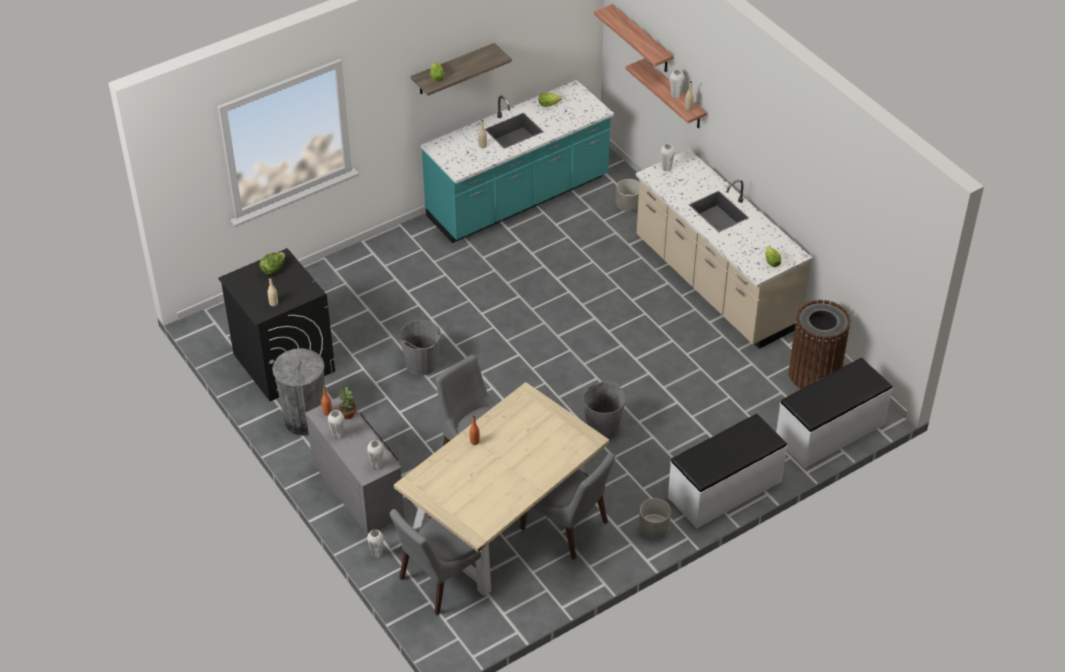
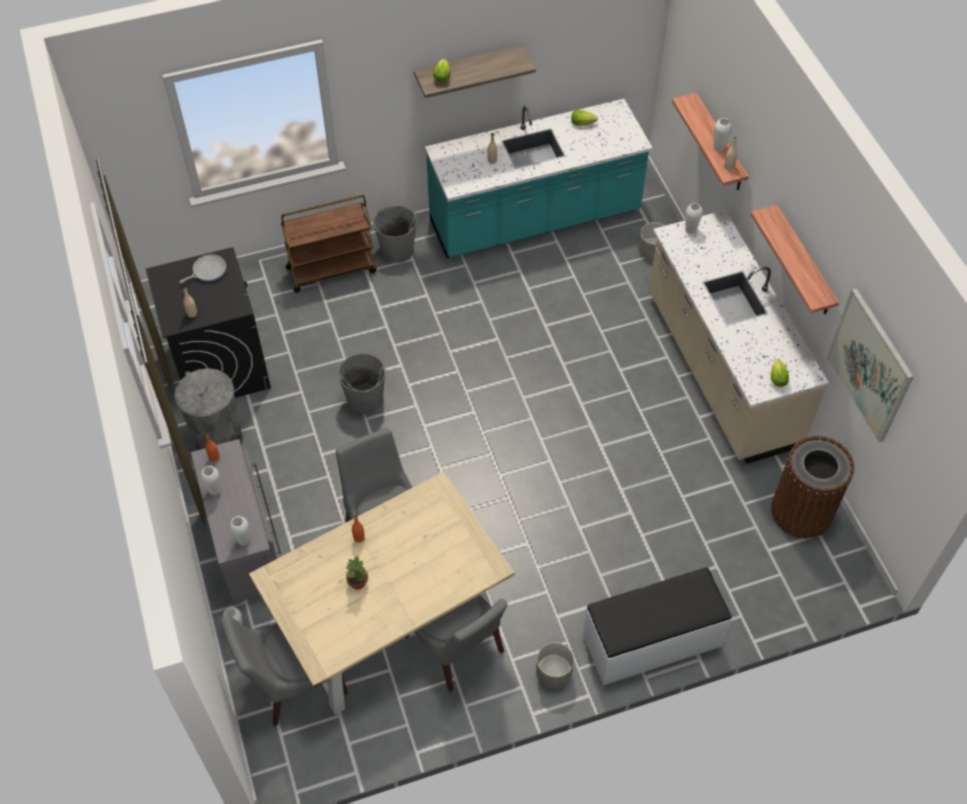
camera: 15 degrees right, 10 degrees up
(273, 269) = (207, 271): lettuce -> frying pan
(347, 414) = (235, 465): potted plant -> potted plant (358, 582)
(354, 270) = (332, 269): none -> brown cart
(603, 426) = (538, 524): grey bucket -> grey bucket (397, 250)
(641, 40) = (697, 70): shelf -> shelf (804, 263)
(830, 432) = (798, 593): white bench -> none
(843, 226) = (870, 365): none -> picture

